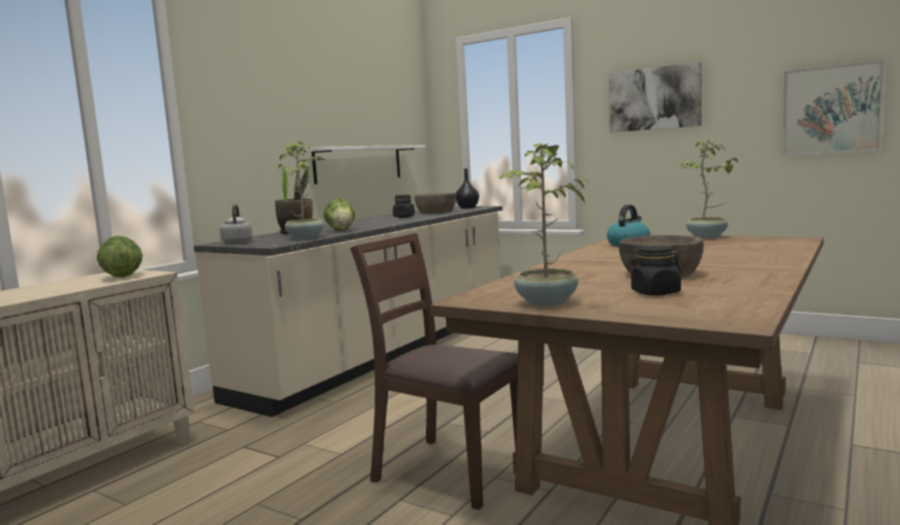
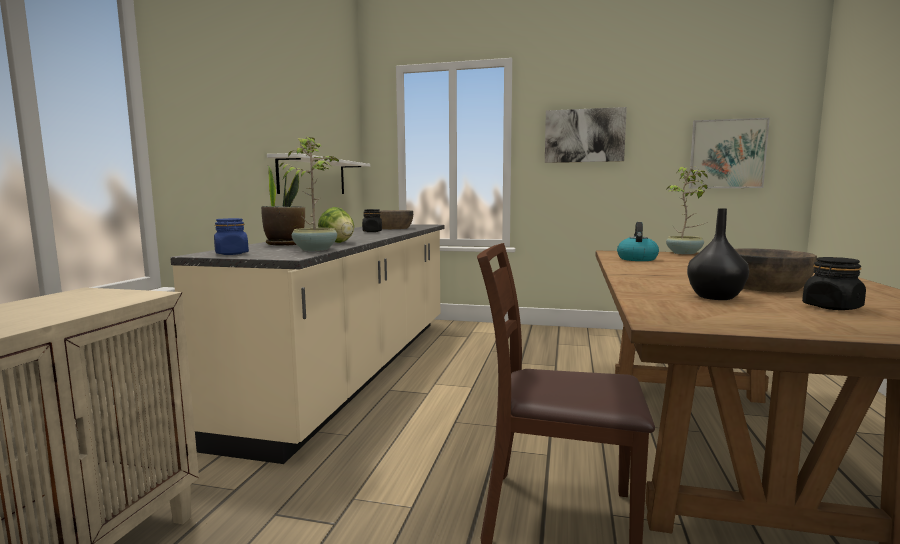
camera: 20 degrees left, 0 degrees up
(122, 277) = (99, 300): lettuce -> none
(237, 242) = (232, 253): grey kettle -> blue jar
(468, 207) = (415, 225): black vase -> black vase (715, 297)
(546, 302) = (761, 322): potted plant -> none

